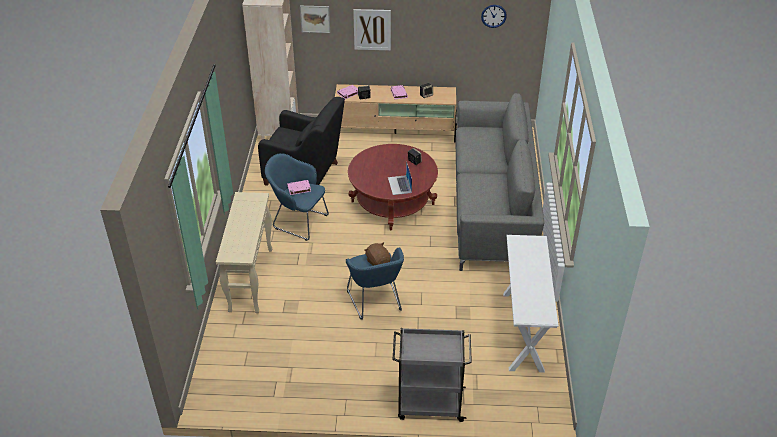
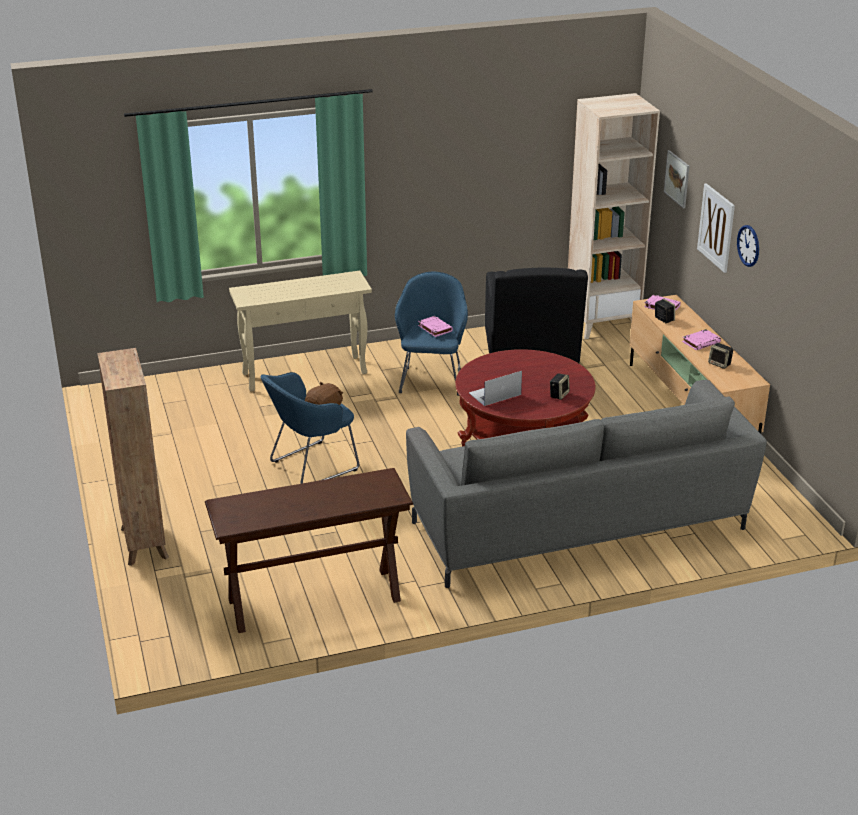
camera: 70 degrees right, 10 degrees down
(429, 404) = (144, 542): grey cart -> brown bookcase
(493, 16) = (823, 282): wall clock -> wall clock (748, 245)
(523, 331) = (314, 600): white console table -> brown console table

